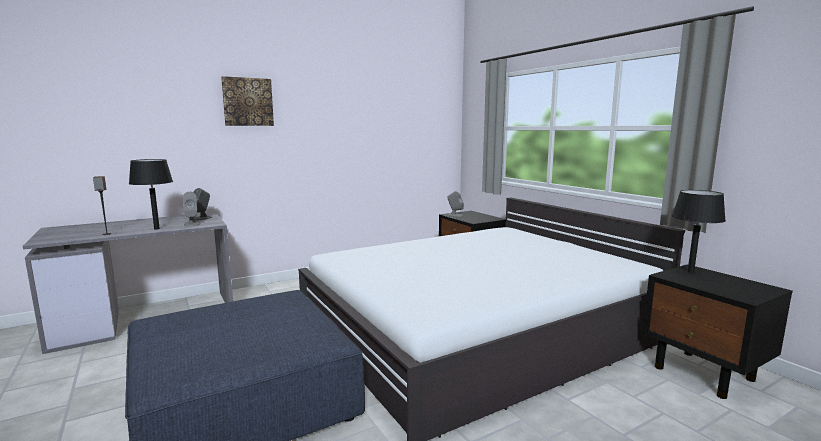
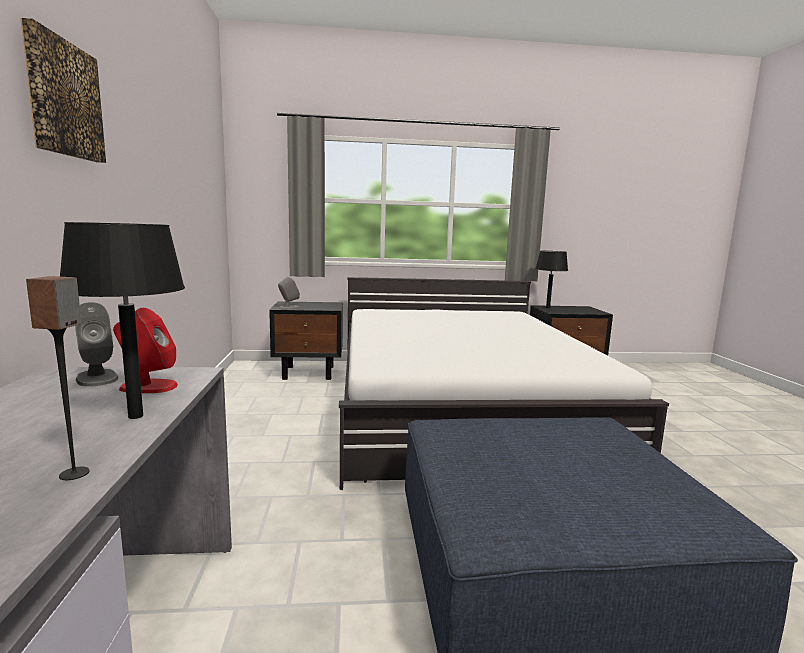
camera: 65 degrees left, 0 degrees up
(192, 223) = (148, 386): grey speaker -> red speaker

